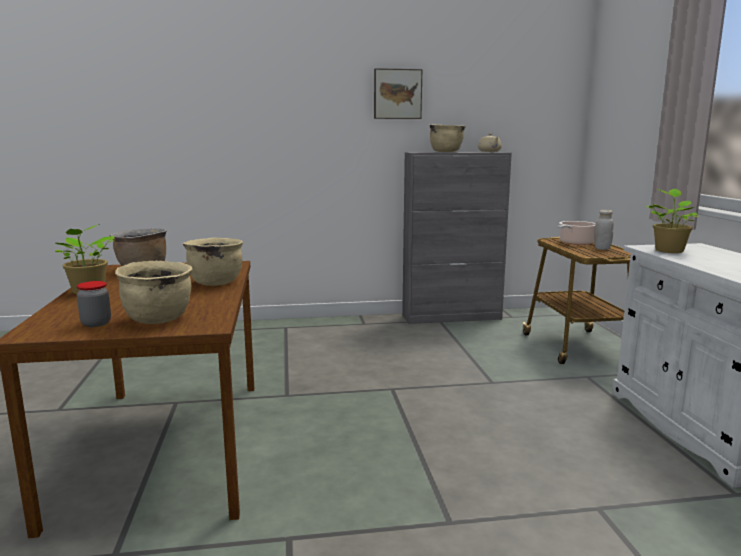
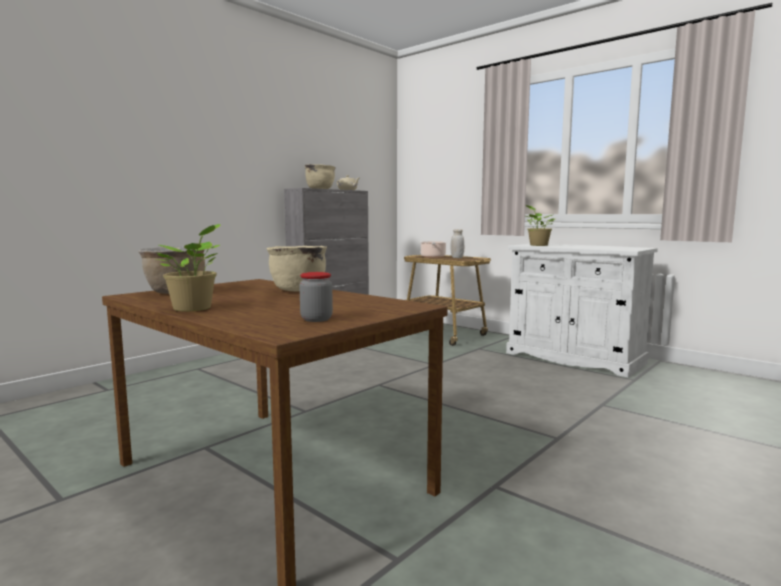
camera: 40 degrees left, 5 degrees down
(159, 319) = (359, 309): beige cooking pot -> none
(397, 94) = (274, 136): picture -> none

